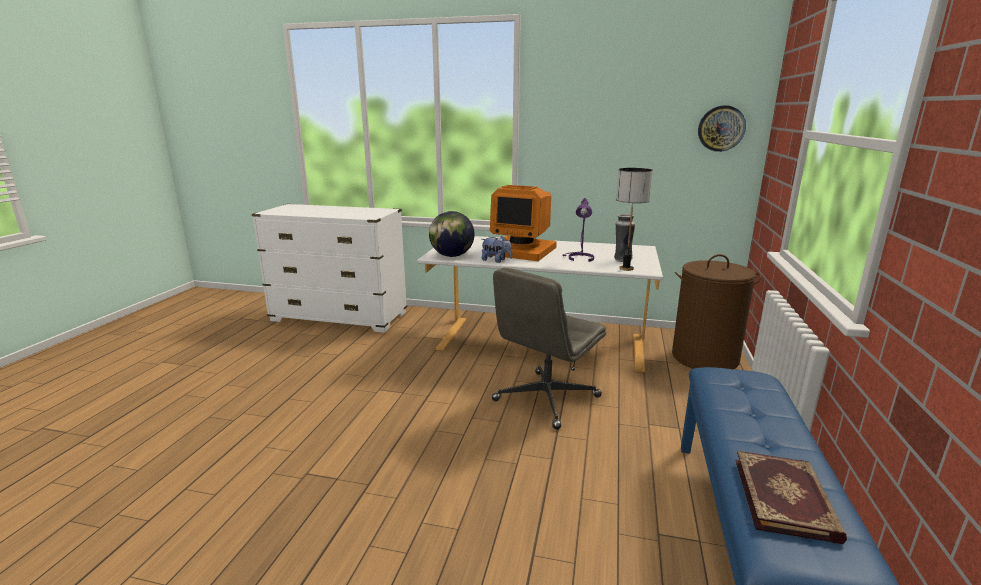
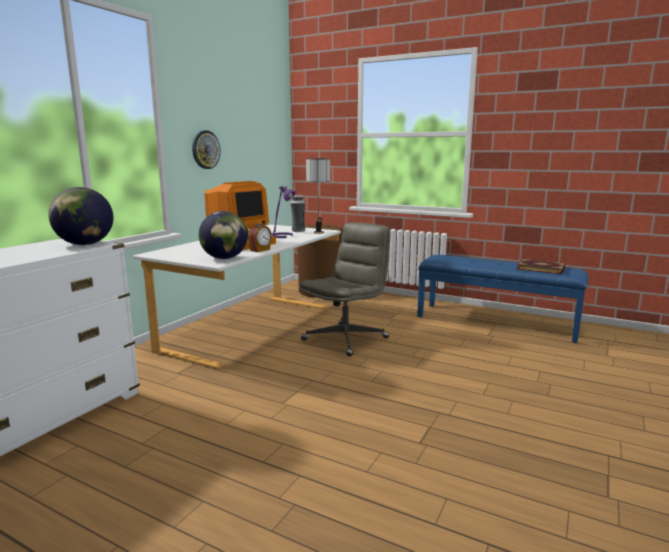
camera: 75 degrees left, 5 degrees down
(371, 215) = (84, 244): none -> globe
(496, 260) = (260, 250): plush toy -> alarm clock
(546, 399) = (345, 338): grey office chair -> grey office chair turned 105 degrees counterclockwise
(721, 128) = (275, 135): wall clock -> wall clock (205, 149)

